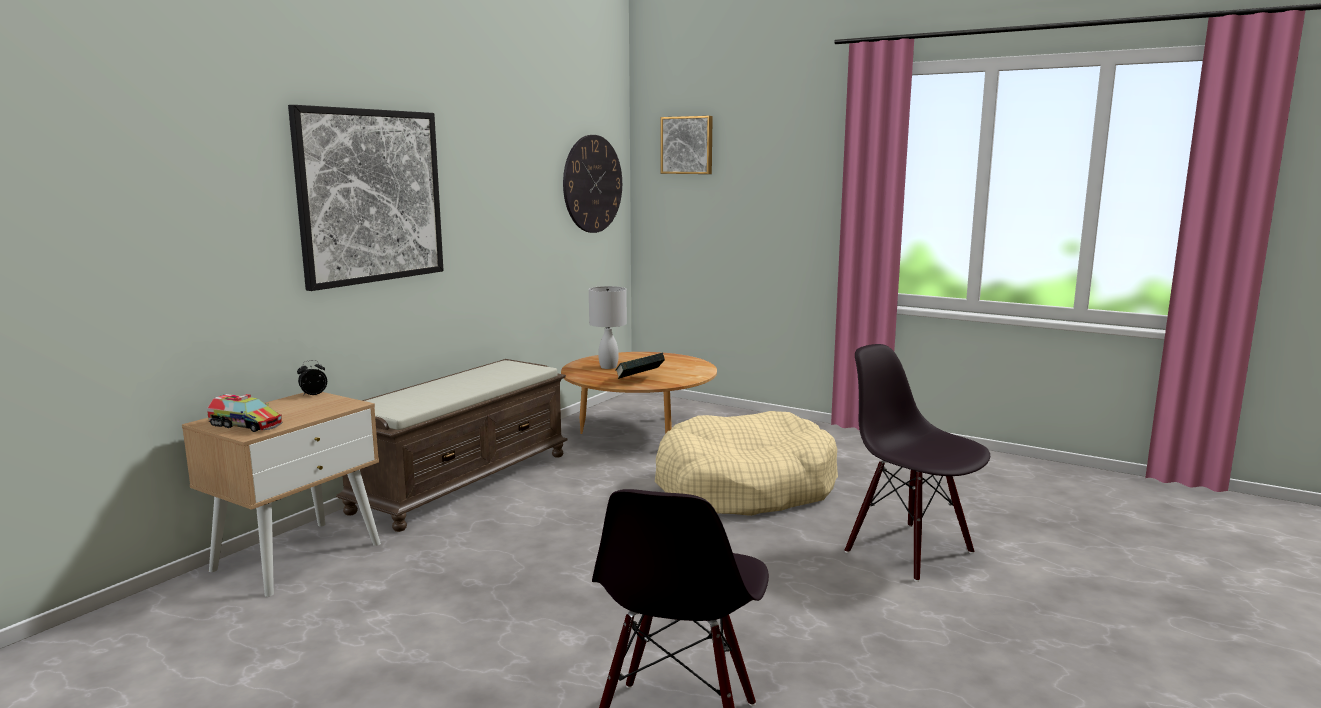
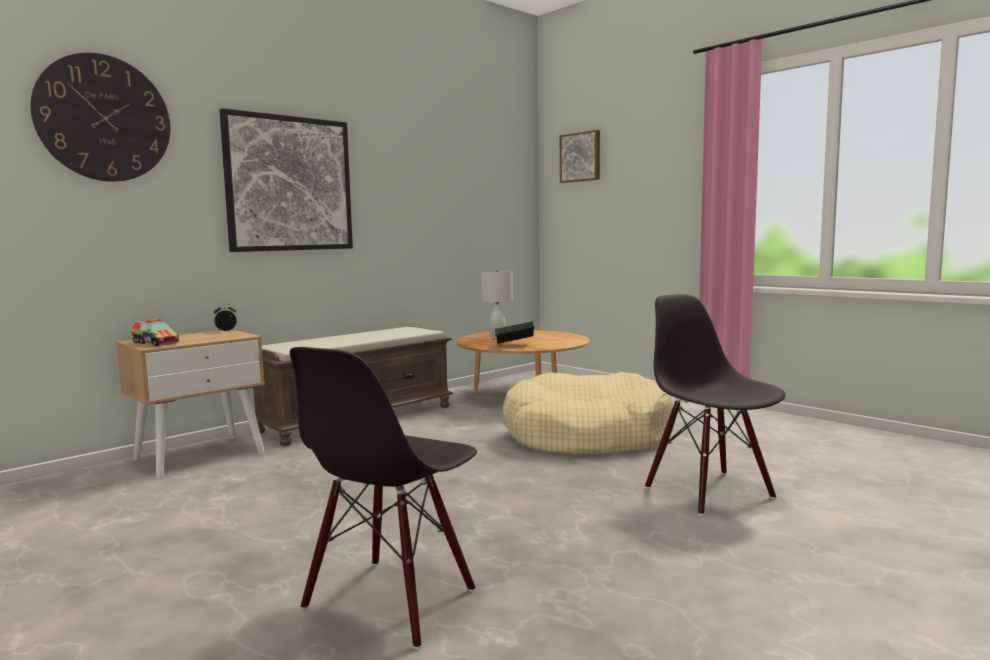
camera: 15 degrees right, 5 degrees down
(592, 184) = (500, 191): wall clock -> wall clock (104, 118)

